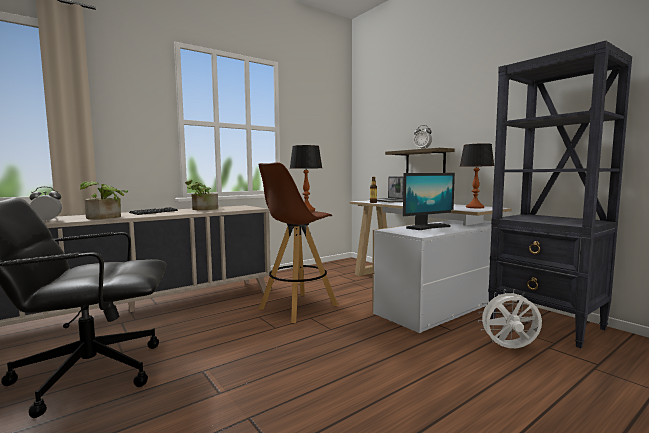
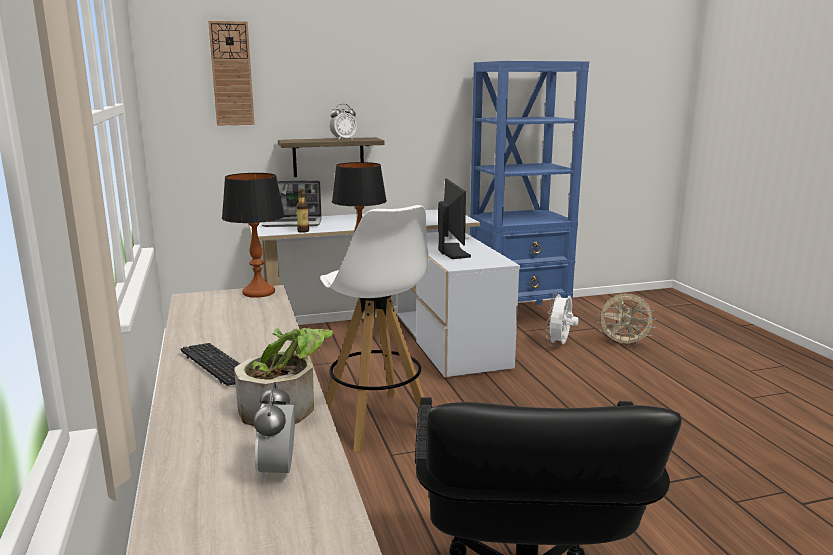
camera: 70 degrees left, 10 degrees up
(202, 209) = (218, 326): potted plant -> none
(297, 307) = (377, 420): brown stool -> white stool
(383, 116) = (232, 74): none -> wall clock
(475, 207) = (436, 215): table lamp -> table lamp (259, 292)
(546, 324) = (519, 317): black bookcase -> blue bookcase
(581, 386) = (624, 344): none -> beige fan

